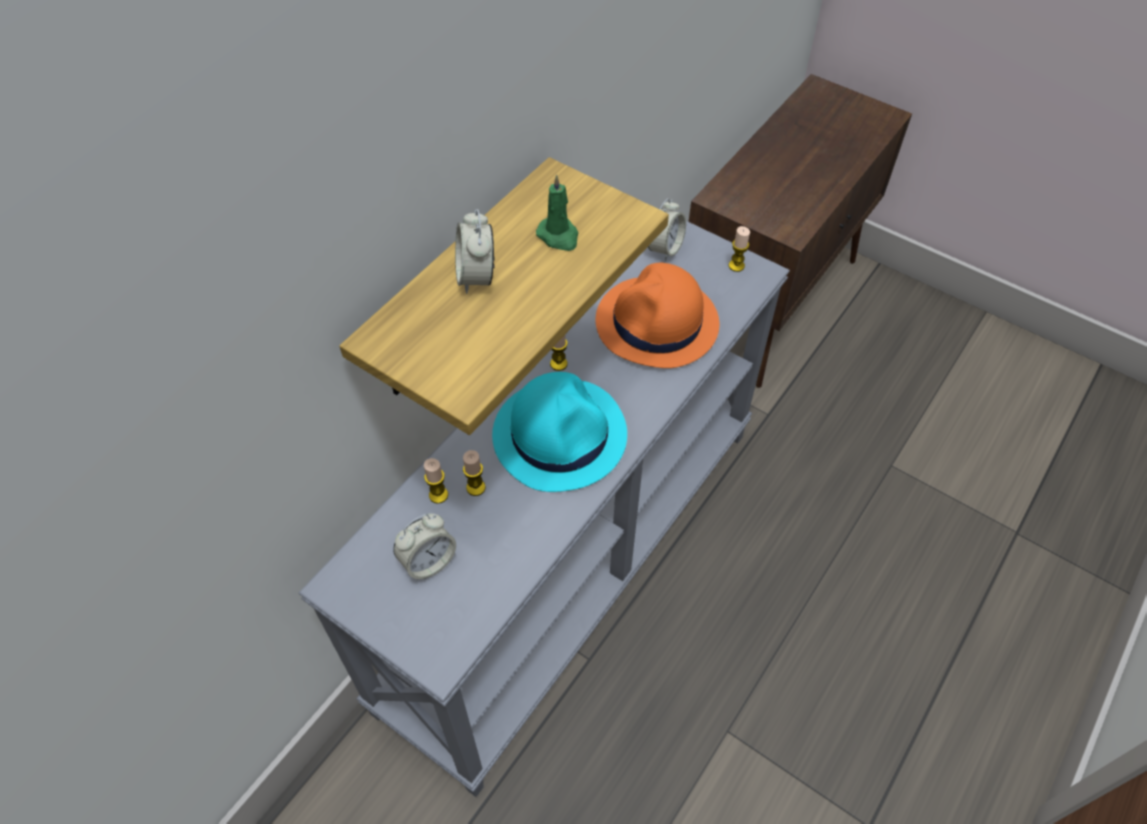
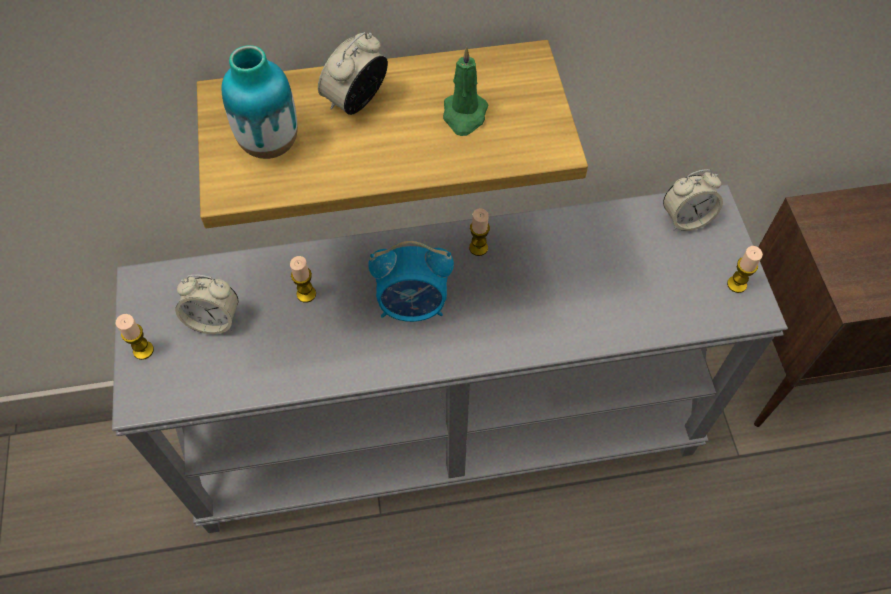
camera: 45 degrees right, 5 degrees up
(438, 495) = (275, 277): candle -> candle (143, 350)
(454, 345) = (270, 144): none -> vase
(560, 434) = (413, 306): turquoise hat -> alarm clock
(657, 324) = (600, 279): orange hat -> none

